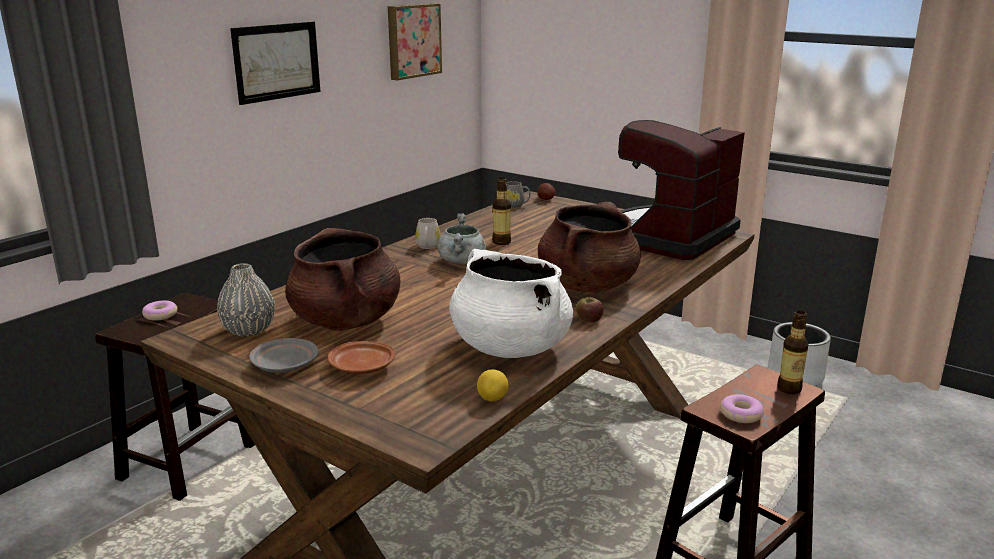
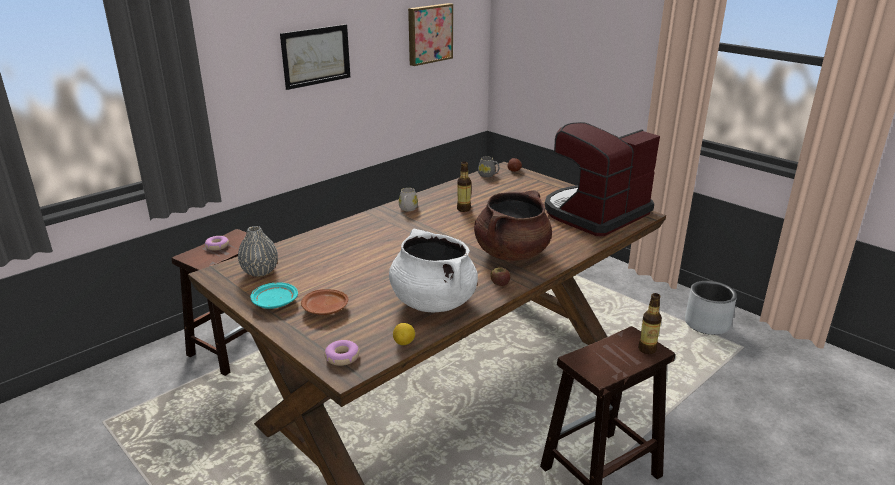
camera: 10 degrees right, 5 degrees up
(284, 365) = (274, 302): grey plate -> turquoise plate
(346, 321) = (327, 270): brown cooking pot -> none
(462, 262) = (428, 225): grey cooking pot -> none
(741, 414) = (600, 367): donut -> donut (342, 357)

